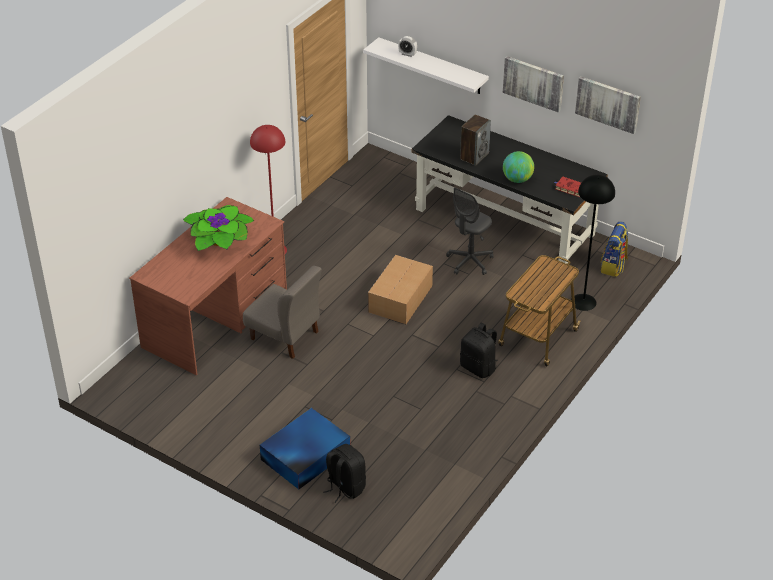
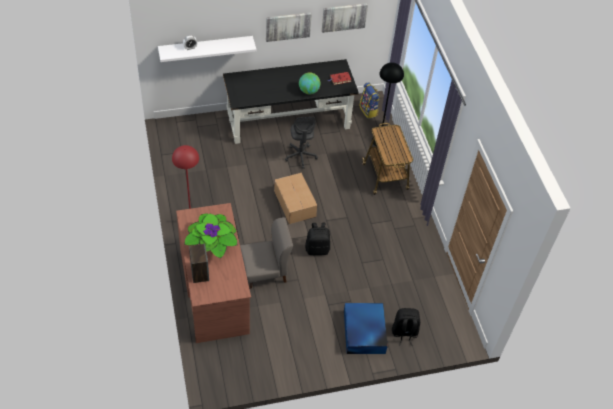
camera: 50 degrees left, 10 degrees up
(474, 156) = (269, 91): speaker -> speaker (199, 273)
(479, 367) = (379, 214): black backpack -> black backpack (317, 249)

